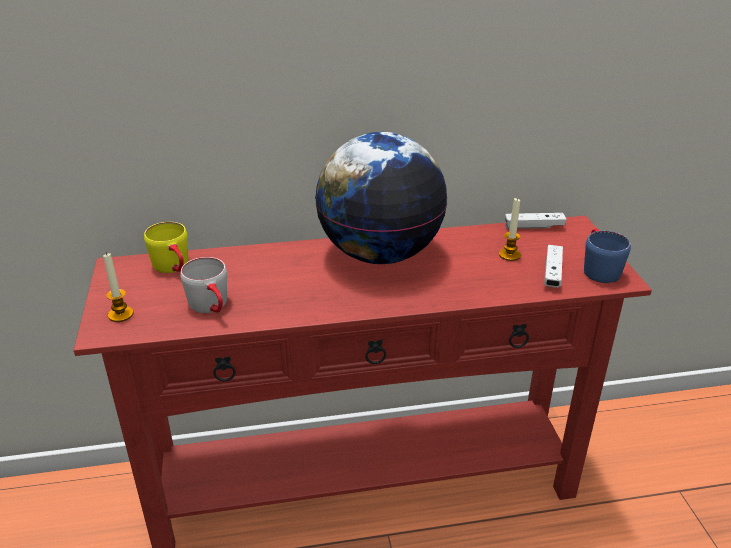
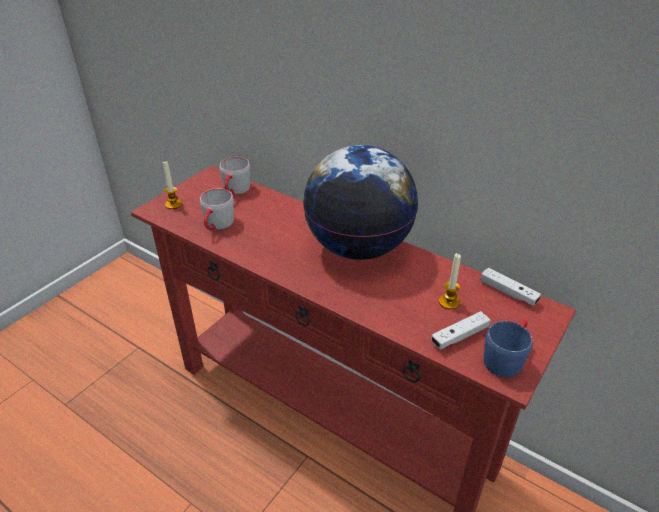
camera: 45 degrees right, 5 degrees up
(174, 267) = (235, 191): yellow mug -> grey mug

